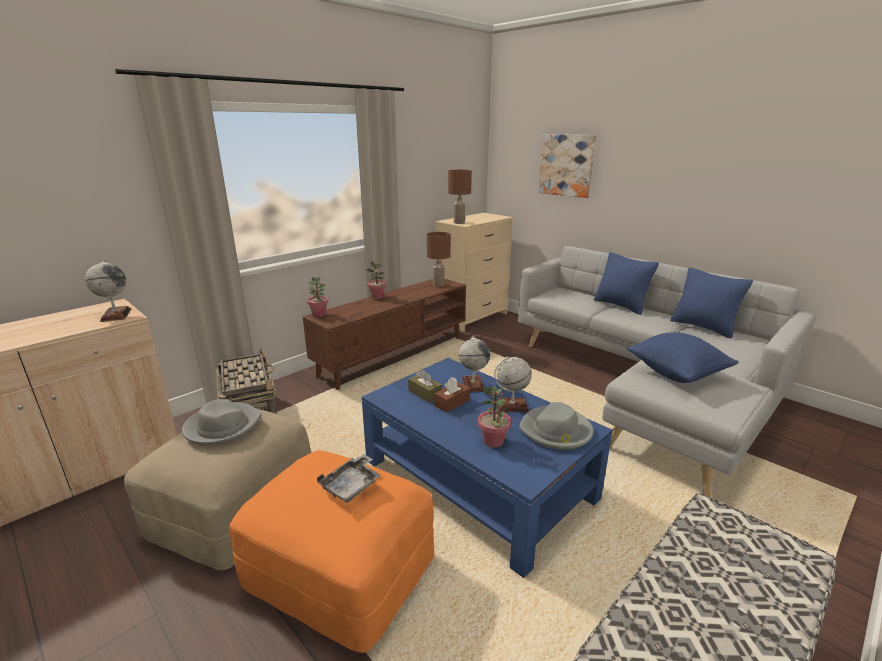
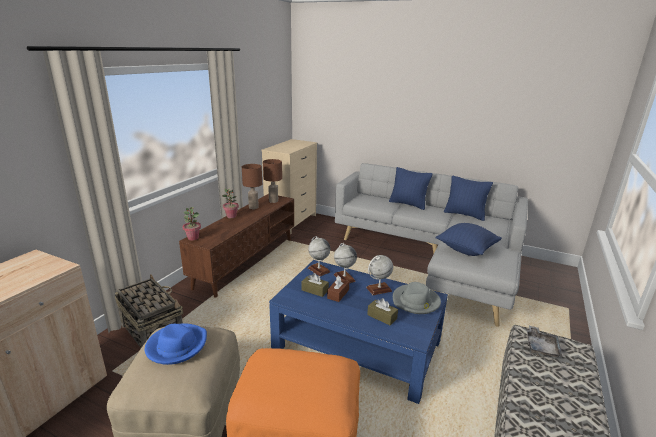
camera: 20 degrees left, 0 degrees up
(116, 315) = (46, 266): globe -> globe (318, 270)
(222, 426) = (176, 346): grey hat -> blue hat
(352, 485) = (310, 368): grey tray -> grey tray (541, 347)
(458, 223) = (281, 150): brown table lamp -> brown table lamp (253, 207)
(493, 441) = (382, 317): potted plant -> brown tissue box
(566, 165) = (357, 104): picture -> none

